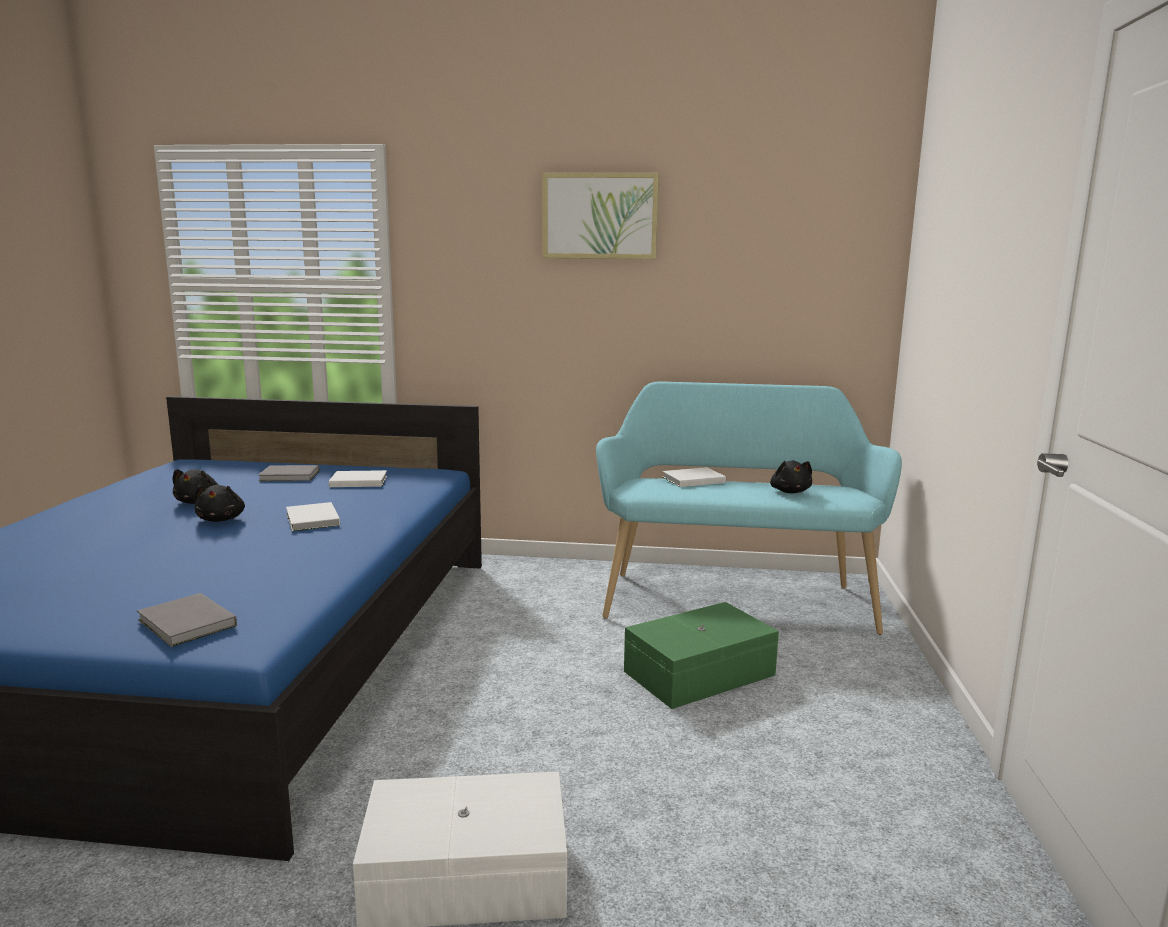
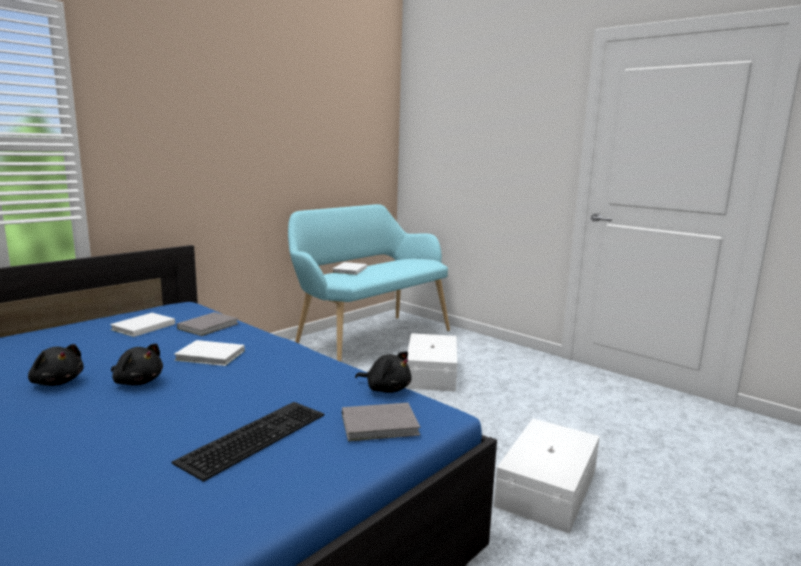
camera: 55 degrees left, 0 degrees up
(132, 584) = (253, 435): none -> keyboard
(291, 476) = (64, 341): grey book -> grey book (210, 326)
(600, 216) = (251, 92): picture -> none
(701, 674) = (432, 373): green storage box -> white storage box
(790, 491) = (402, 265): black plush toy -> black plush toy (386, 389)

